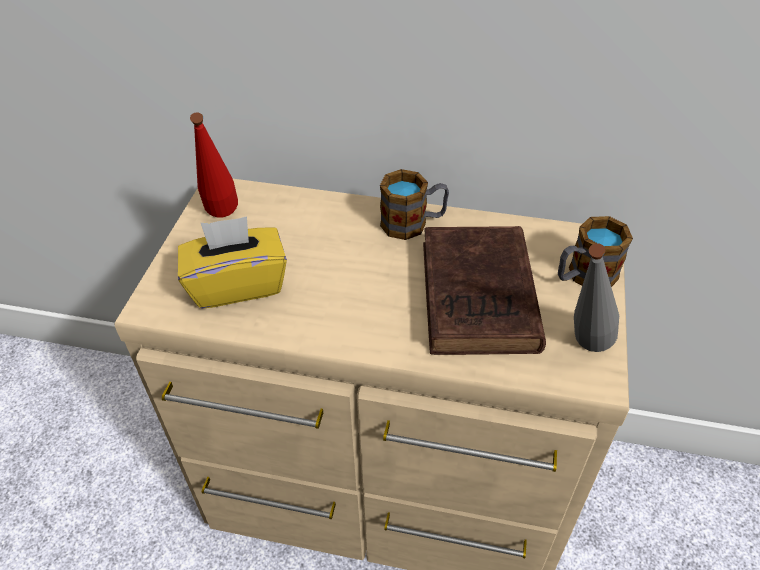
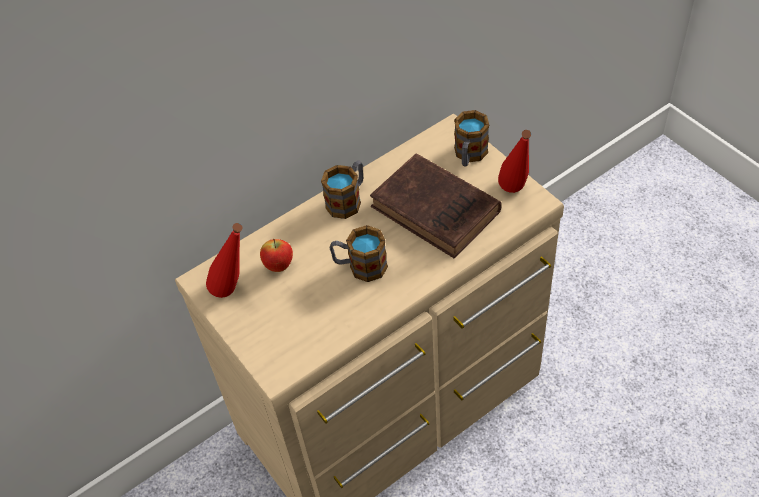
camera: 45 degrees left, 5 degrees up
(237, 284) = (305, 317): yellow tissue box -> none
(282, 227) = (279, 266): none -> apple
(340, 284) = (360, 266): none -> mug
(581, 351) = (514, 195): grey bottle -> red bottle

